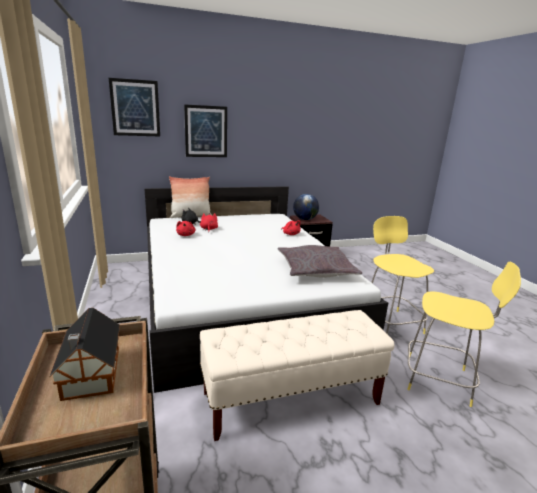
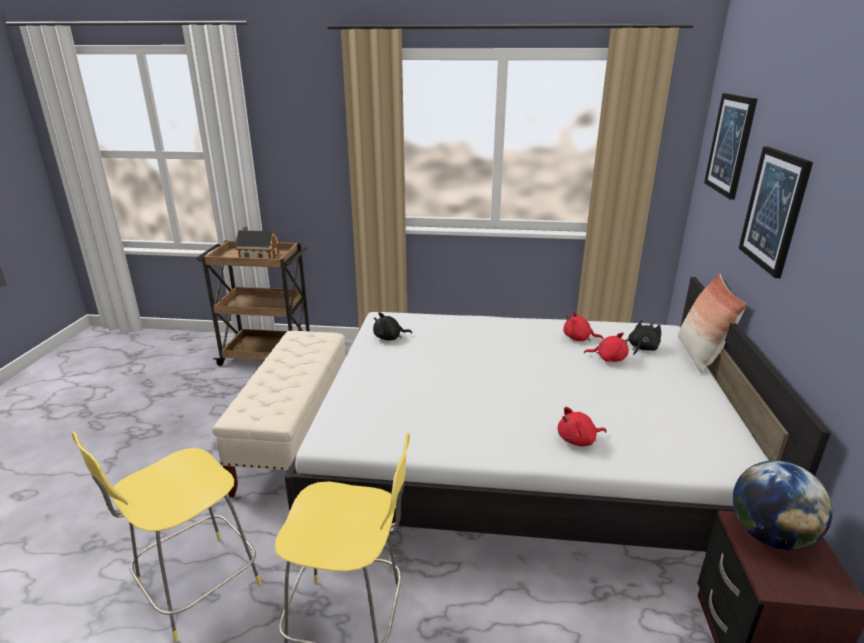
camera: 115 degrees right, 5 degrees up
(219, 289) = (389, 338): none -> black plush toy
(315, 269) = (394, 413): grey pillow -> none

